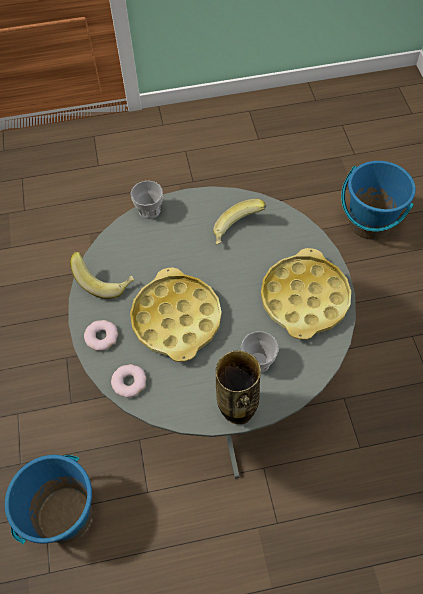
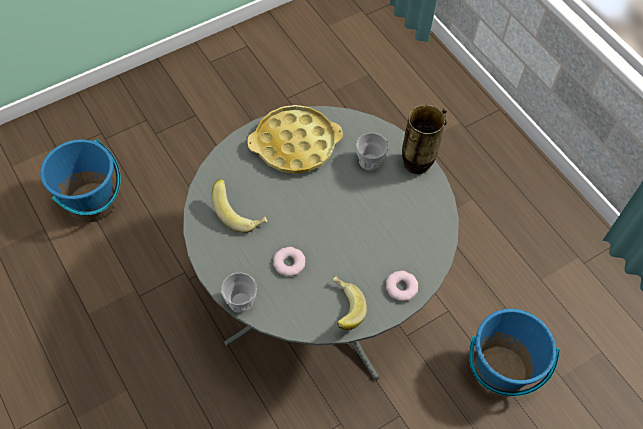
camera: 115 degrees left, 0 degrees up
(129, 382) = (432, 248): donut -> donut (289, 263)
(176, 319) = (356, 233): yellow tray -> none

